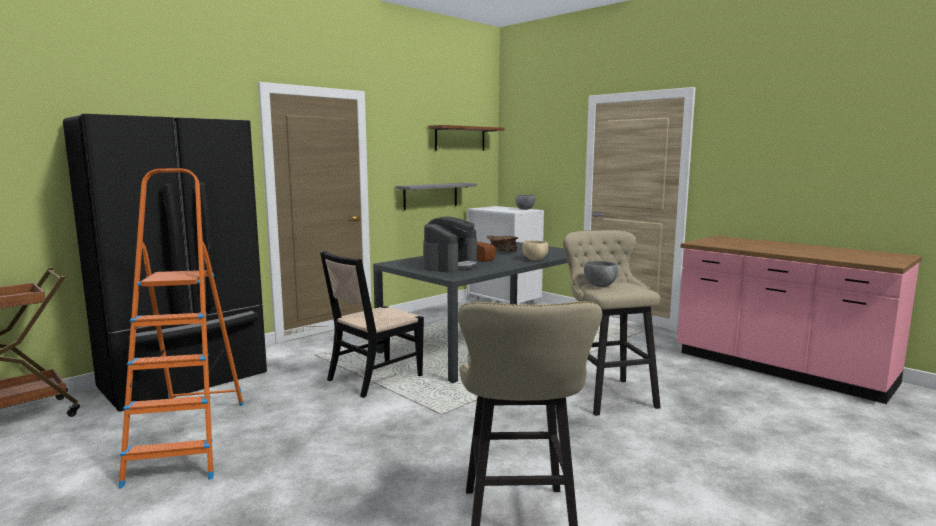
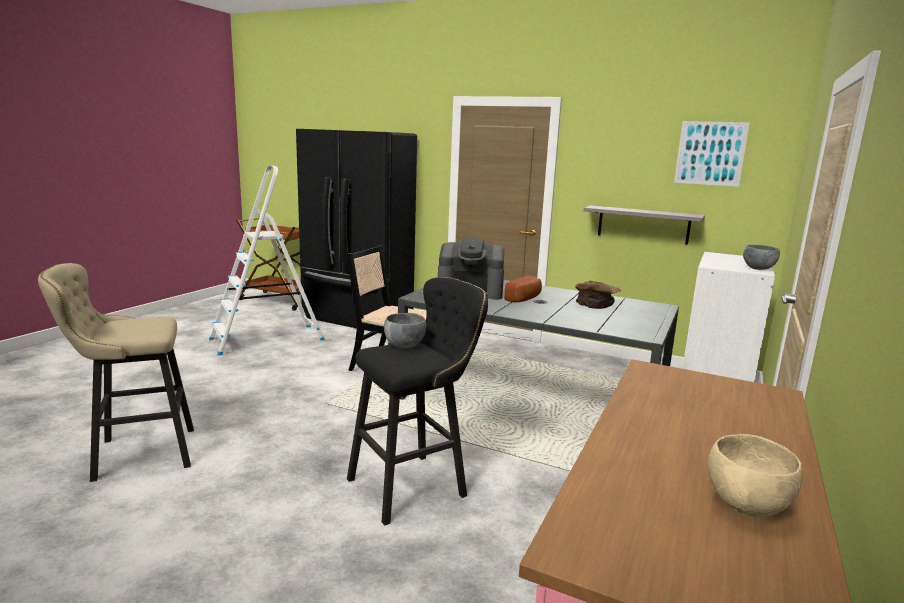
camera: 70 degrees right, 5 degrees up
(190, 440) = (266, 340): orange step ladder -> white step ladder
(460, 138) = (710, 153): brown shelf -> picture
(534, 260) = (551, 318): beige bowl -> beige bowl (745, 505)
(605, 392) = (418, 483): beige stool -> black stool

